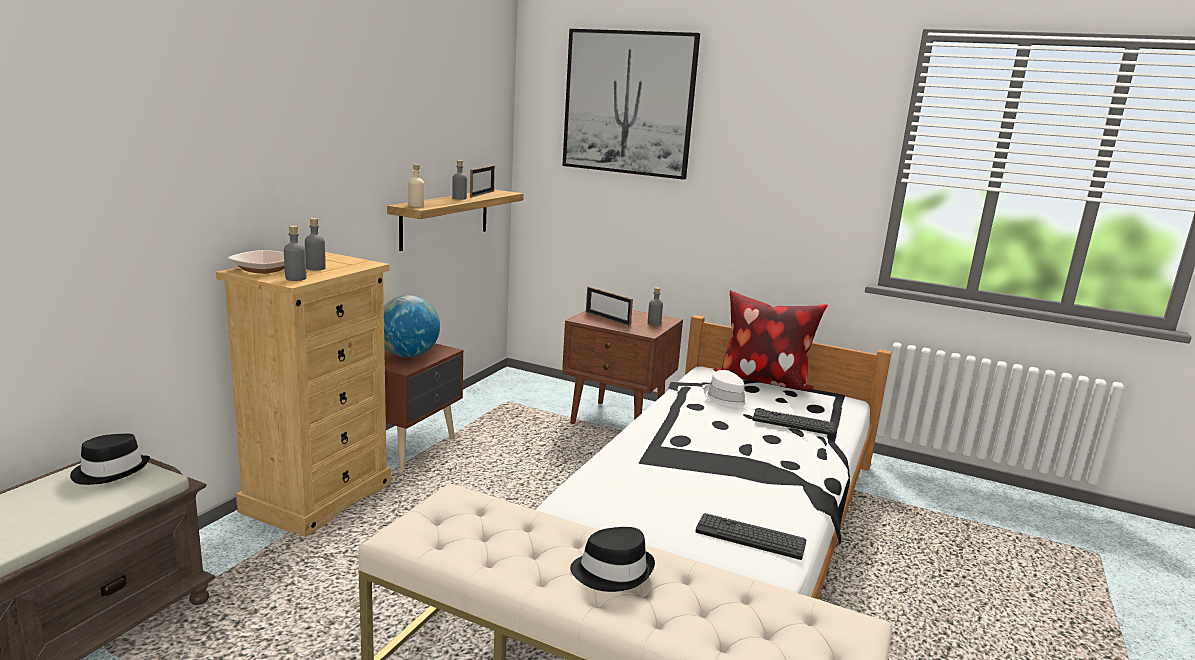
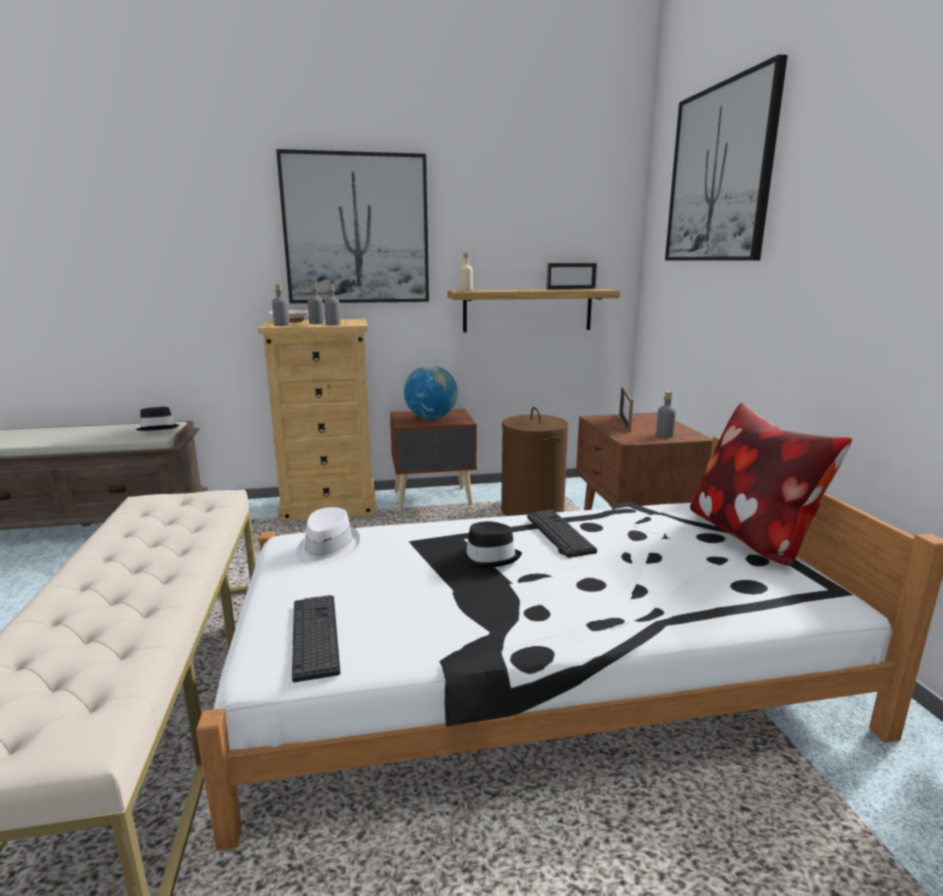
camera: 55 degrees right, 0 degrees up
(307, 140) = (356, 229): none -> picture
(459, 198) = (530, 290): grey bottle -> grey bottle (333, 324)
(508, 423) = (532, 511): none -> brown laundry basket
(613, 571) = (130, 575): black hat -> black hat (488, 557)
(726, 399) = (639, 532): white hat -> white hat (326, 548)
(793, 423) = (656, 581): keyboard -> keyboard (559, 534)

